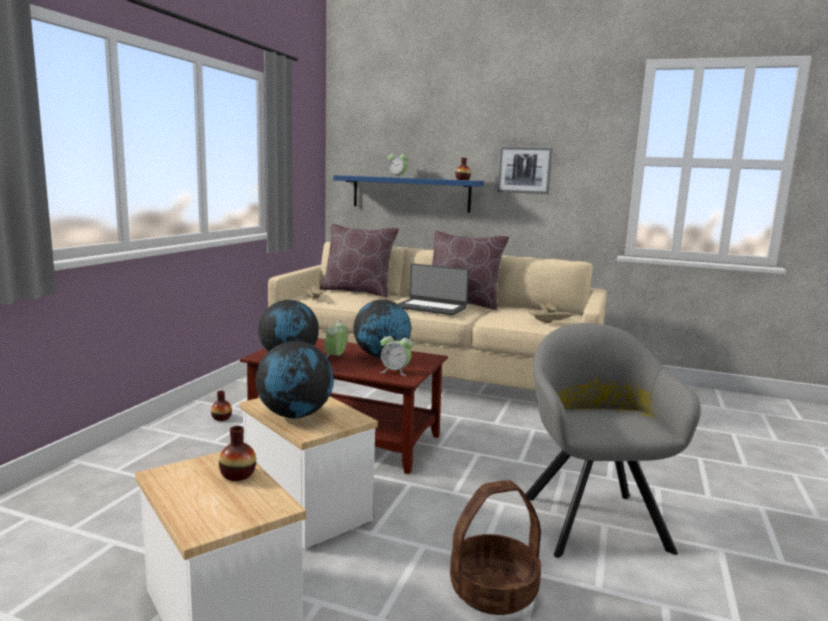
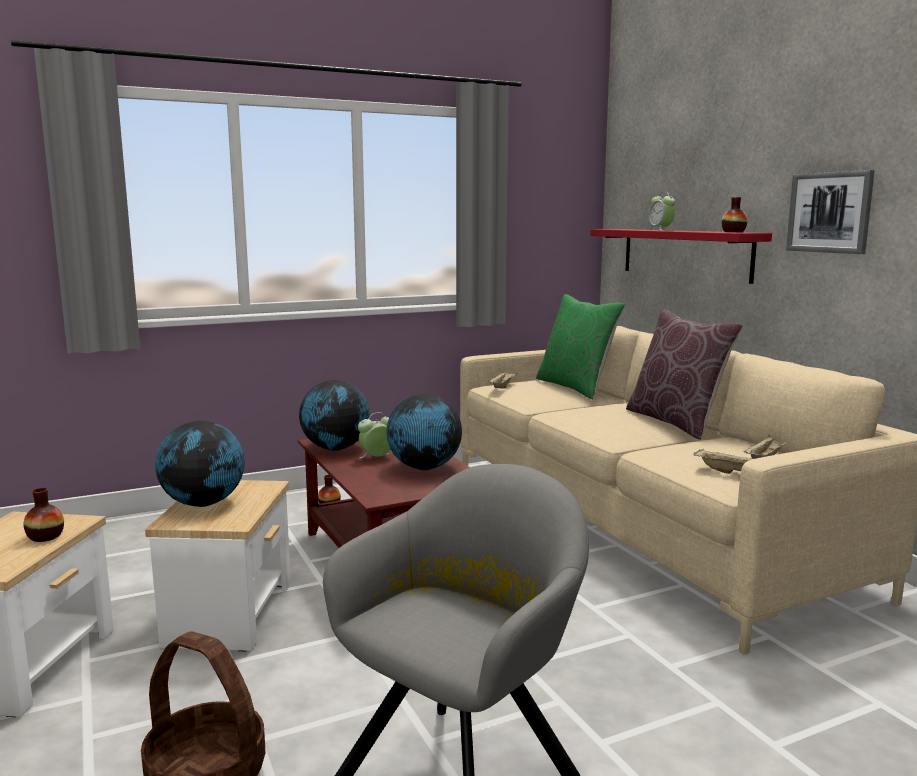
camera: 45 degrees right, 0 degrees up
(358, 291) = (576, 387): brown pillow -> green pillow
(395, 372) = (389, 488): alarm clock -> none
(410, 193) = (684, 253): blue shelf -> red shelf
(431, 307) = (607, 421): laptop -> none

